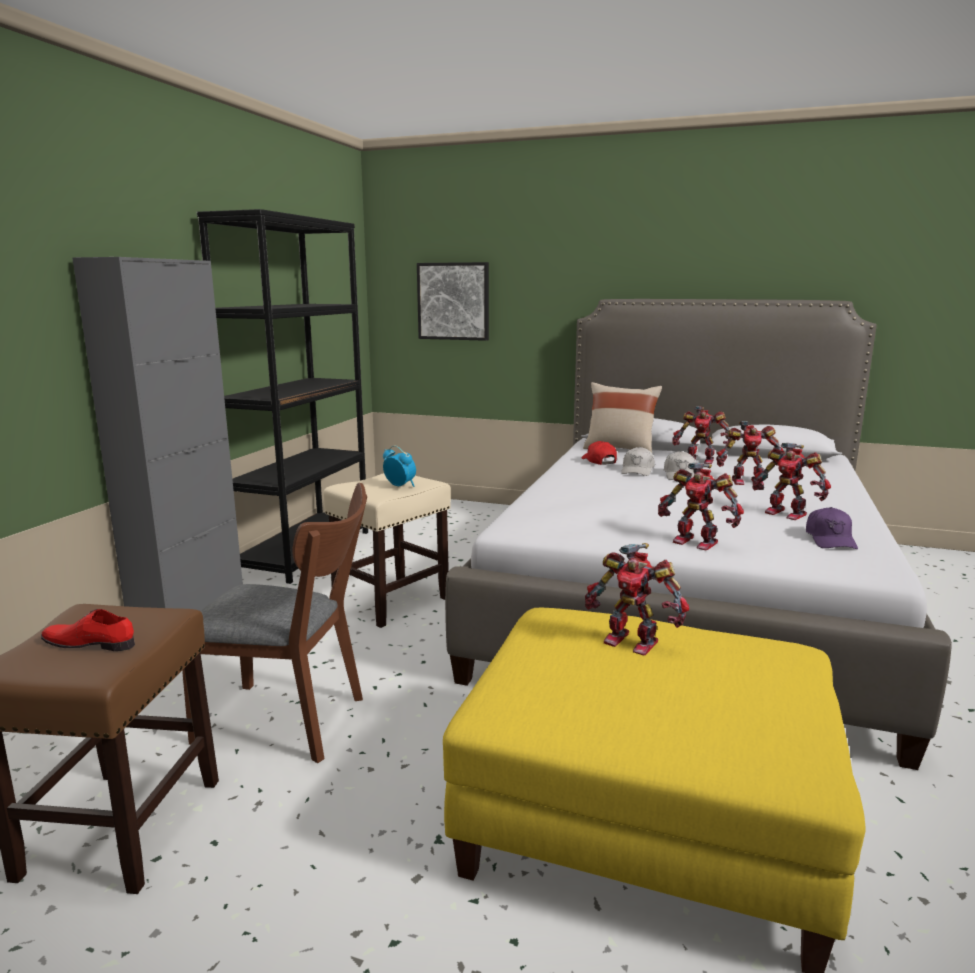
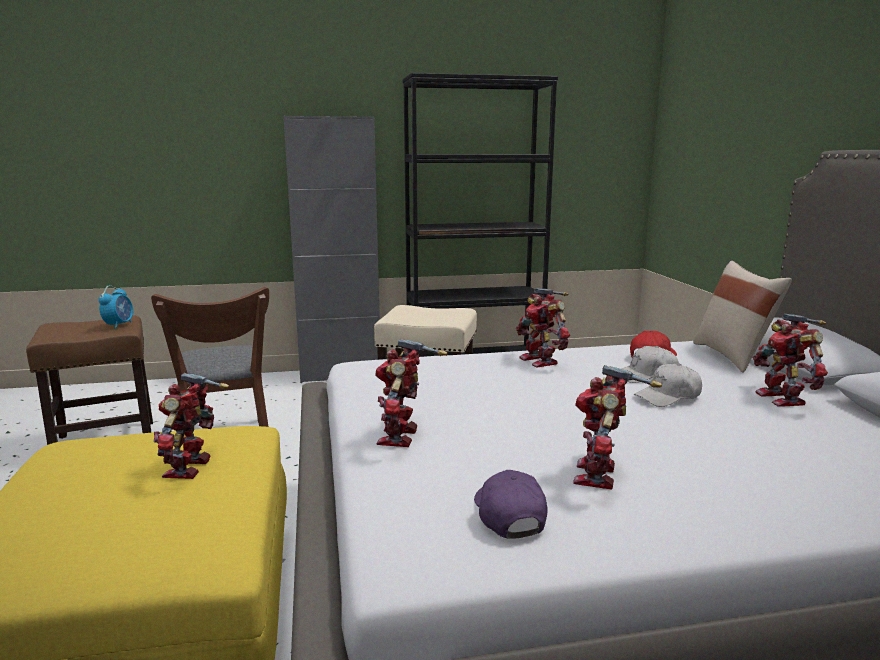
camera: 60 degrees right, 0 degrees up
(90, 642) = (85, 329): red shoe -> none
(400, 485) = (429, 317): alarm clock -> alarm clock (119, 325)
(453, 301) = (708, 154): picture -> none
(746, 481) = (726, 436): toy robot -> toy robot (540, 360)
(830, 539) = (508, 515): purple cap -> purple cap turned 105 degrees clockwise

